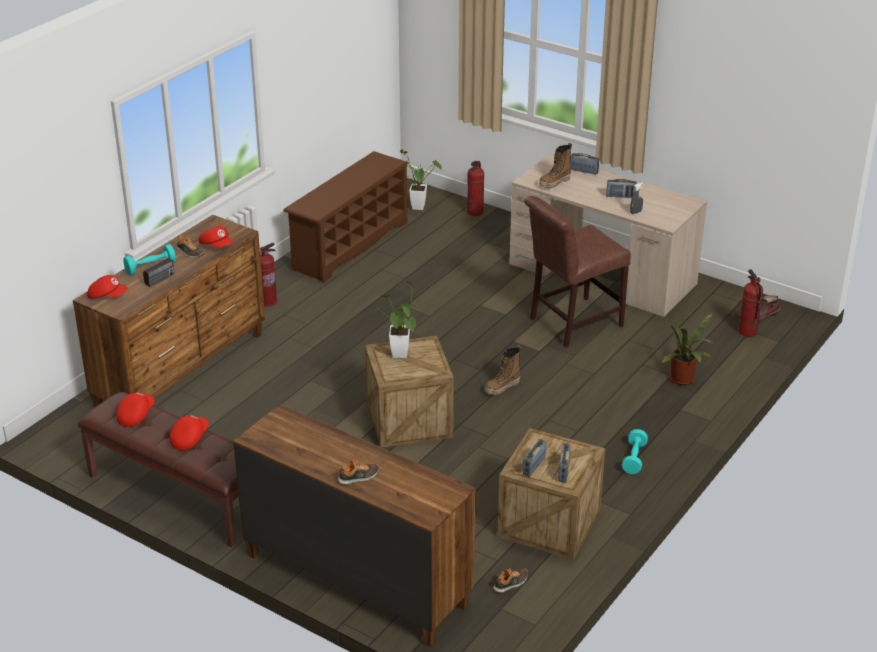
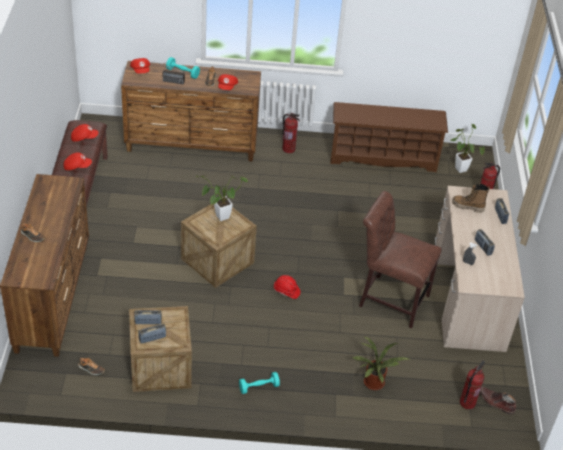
camera: 55 degrees right, 10 degrees up
(502, 387) = (286, 291): boot -> red hard hat

